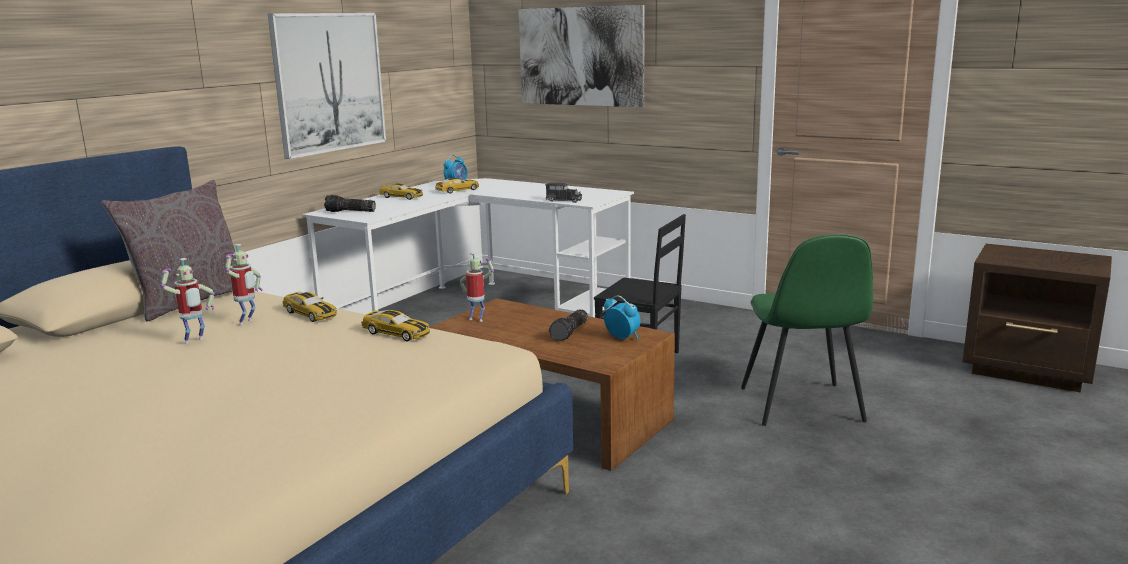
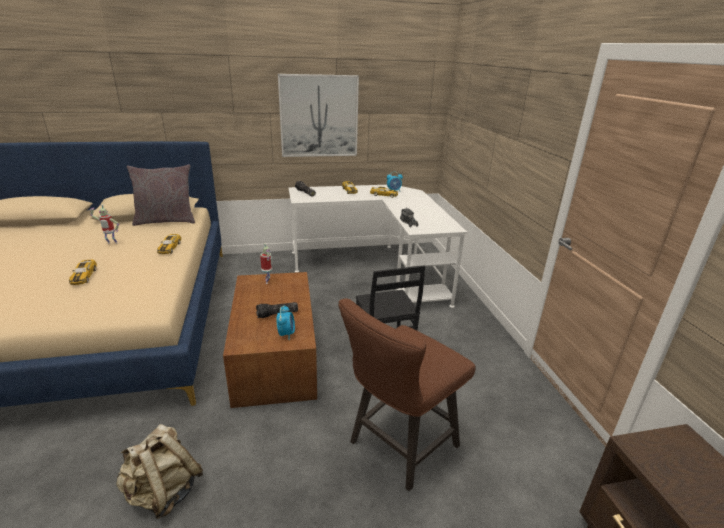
camera: 45 degrees right, 10 degrees up
(248, 322) = (146, 242): toy robot -> none
(397, 333) = (156, 277): toy car -> toy car (84, 276)
(580, 56) = (485, 121): picture -> none
(704, 547) = (164, 492): none -> beige backpack
(801, 406) = (398, 447): green chair -> brown stool

